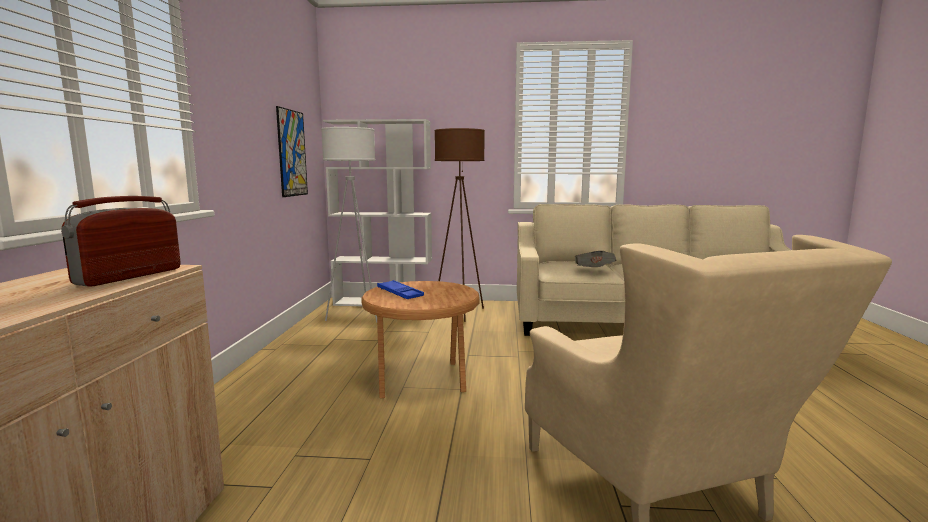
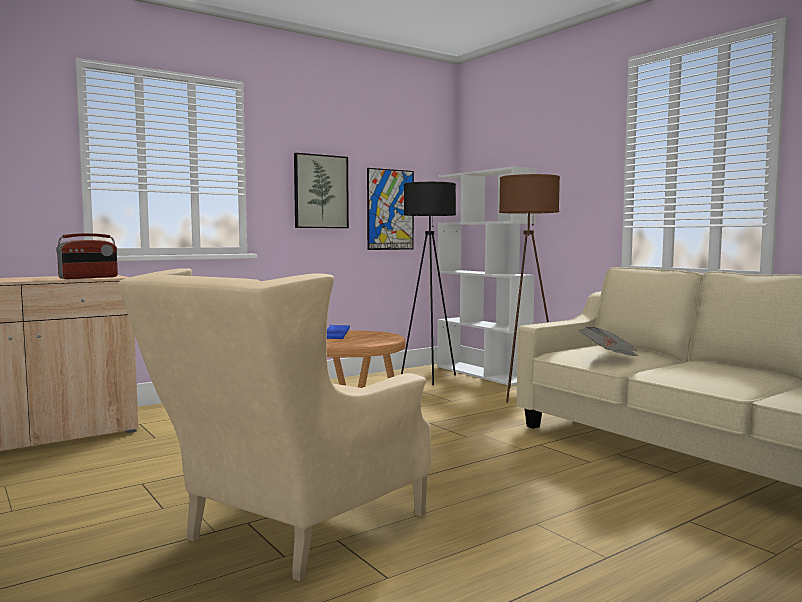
camera: 50 degrees right, 5 degrees down
(129, 276) = (89, 277): radio -> radio turned 150 degrees clockwise
(248, 131) = (320, 191): none -> picture
(356, 317) = (429, 378): white floor lamp -> black floor lamp

